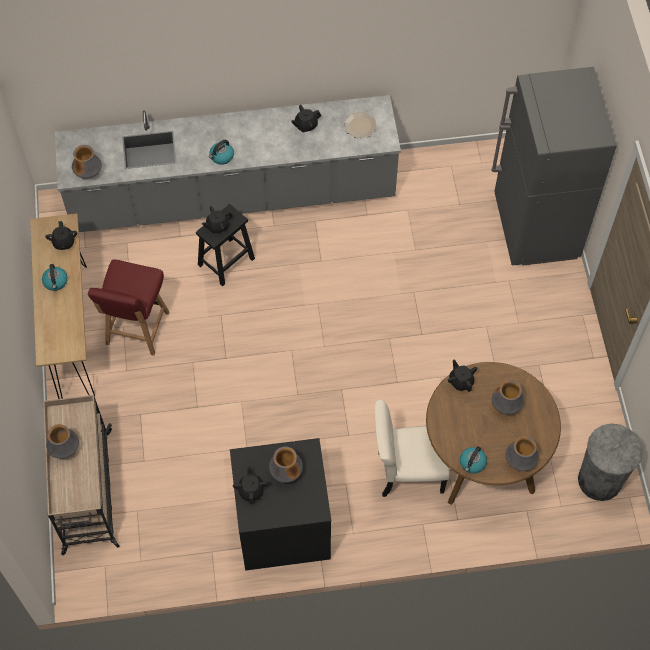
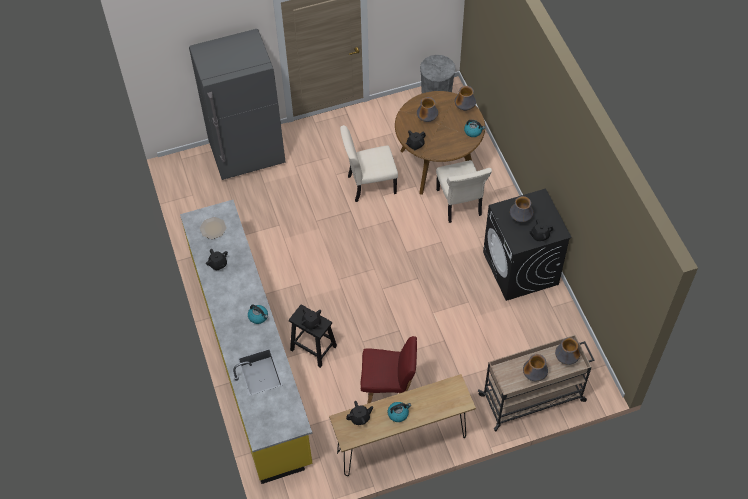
camera: 100 degrees left, 5 degrees down
(89, 173) = (292, 411): vase -> vase (566, 358)
(233, 197) = (250, 356): grey counter -> yellow counter
(461, 364) = (369, 185): none -> beige chair

